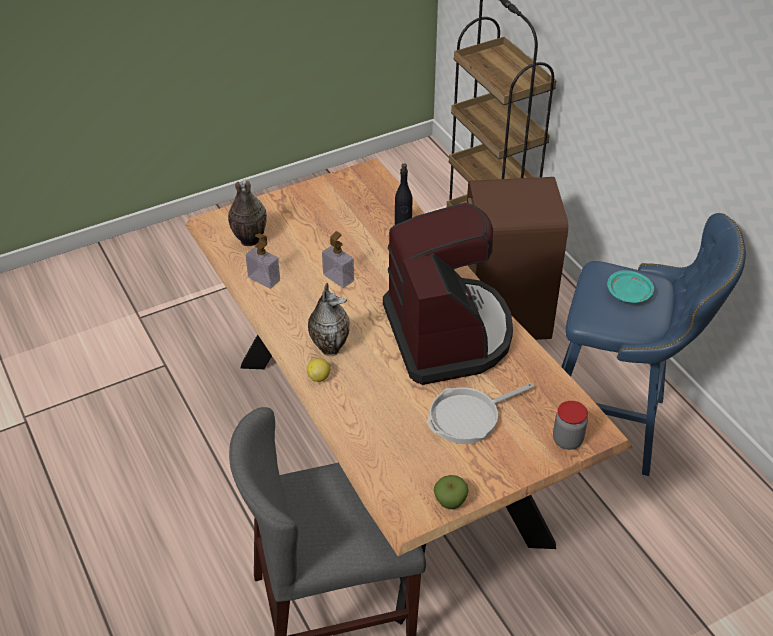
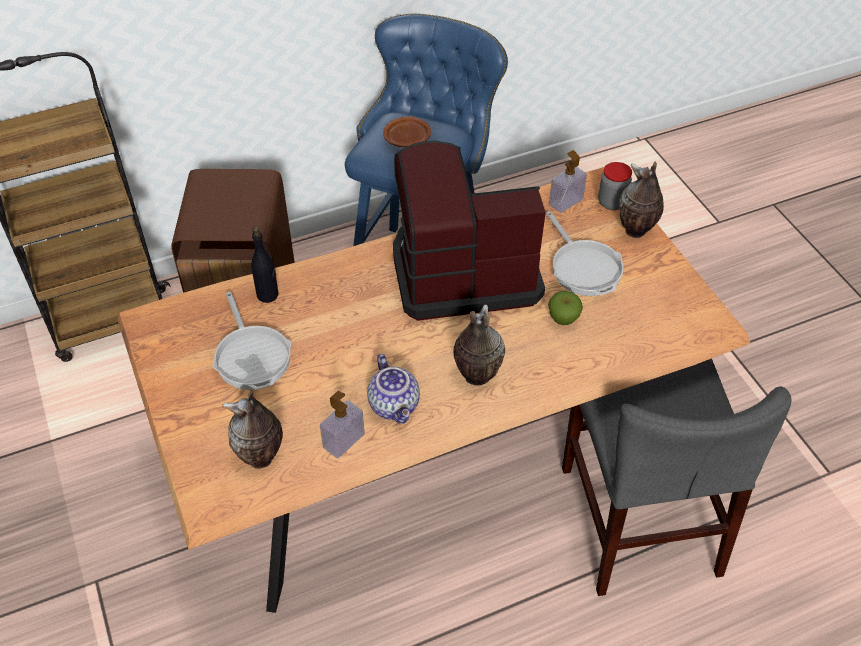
camera: 85 degrees left, 5 degrees up
(298, 303) = (395, 405): none -> teapot
(319, 377) = (524, 388): lemon -> none
(338, 278) = (355, 363): soap dispenser -> soap dispenser (565, 202)
(340, 225) = (252, 356): none -> frying pan
(450, 502) = (693, 292): apple -> apple (563, 319)
(529, 458) = (635, 231): none -> vase
(629, 293) = (407, 139): turquoise plate -> brown plate

